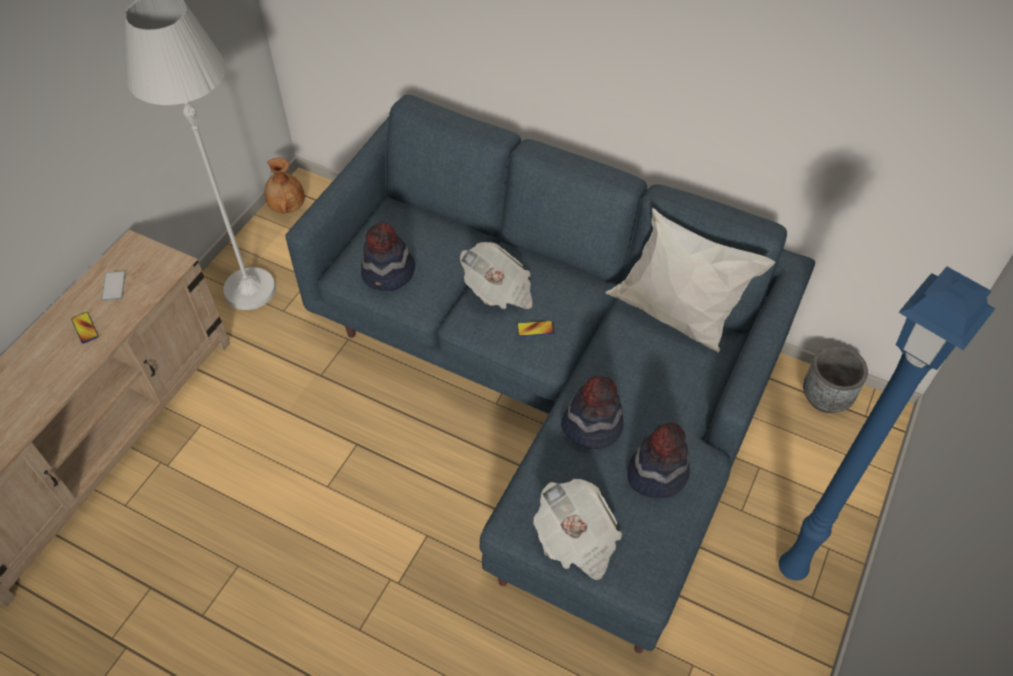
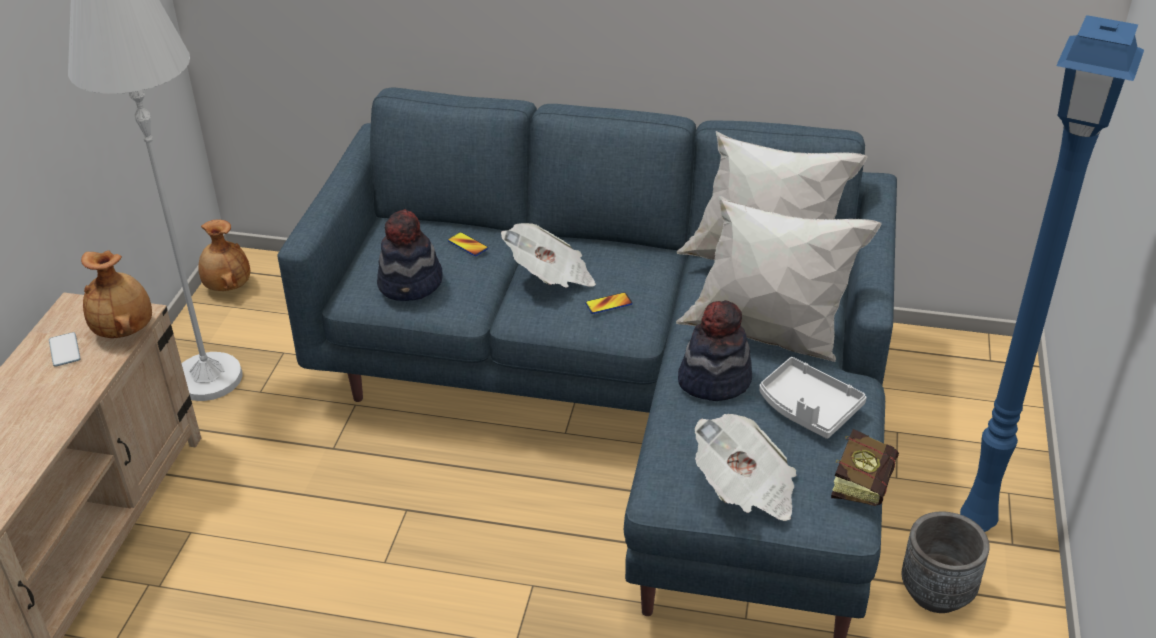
camera: 15 degrees left, 15 degrees down
(85, 328) = (40, 398): phone -> phone (467, 245)
(161, 277) = (125, 330): none -> brown vase
(652, 392) = (768, 336): none -> white pillow
(656, 473) = (808, 408): hat -> grey tray
(674, 556) = (863, 481): none -> book
(825, 397) = (940, 352): grey planter -> grey planter (936, 592)

